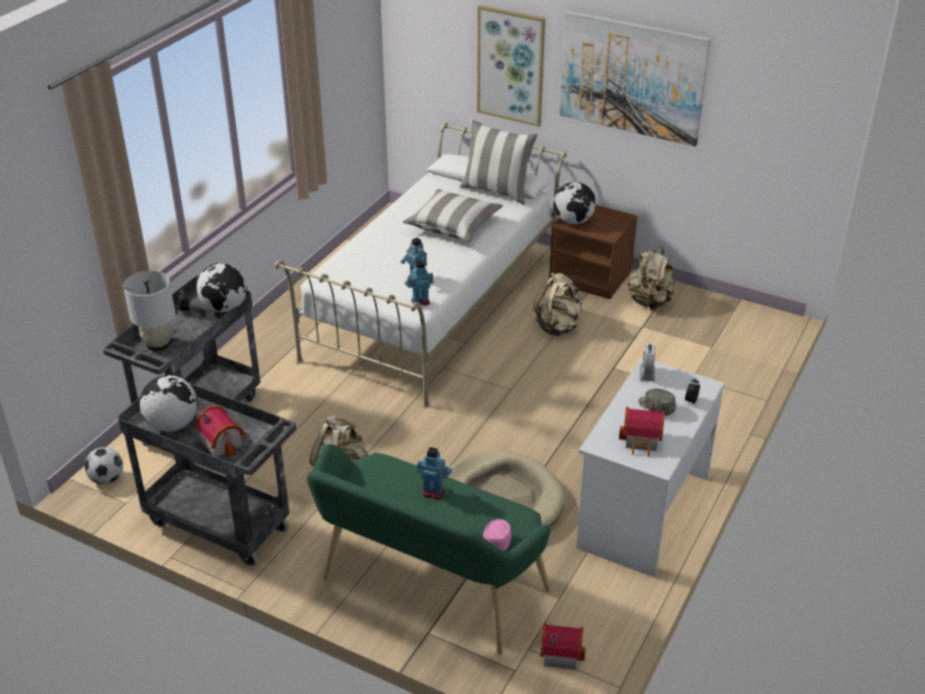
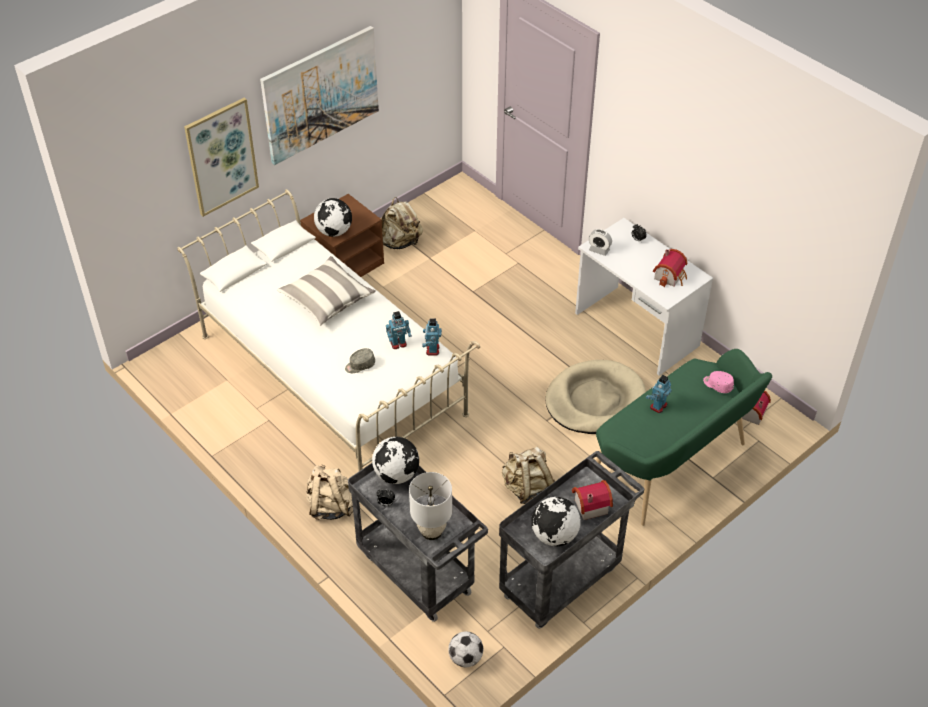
camera: 70 degrees left, 10 degrees up
(496, 191) = (284, 257): pillow -> none
(558, 326) = (403, 305): beige backpack -> beige backpack (330, 506)
(656, 407) = (637, 258): grey cap -> grey cap (360, 365)

